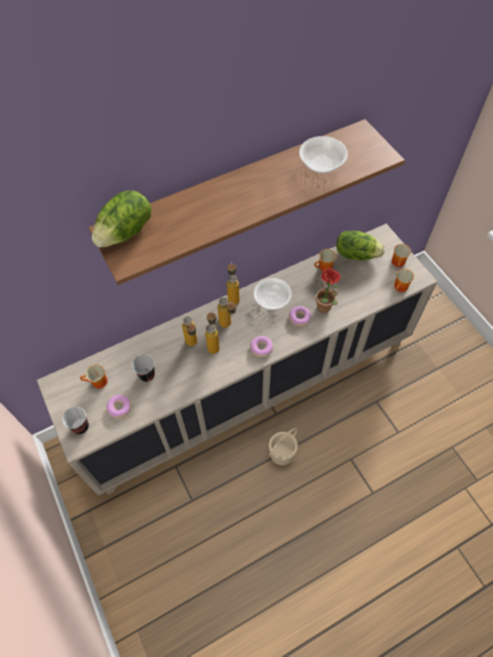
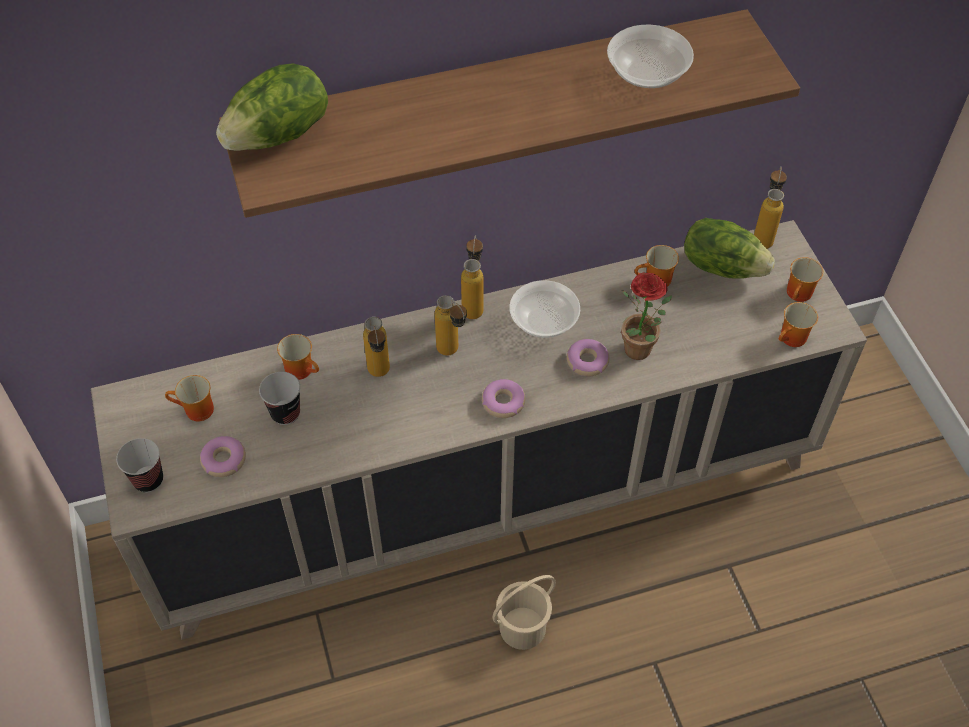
camera: 10 degrees right, 5 degrees down
(150, 348) = (302, 369): none -> mug
(213, 344) = (418, 381): bottle -> bottle (763, 236)

